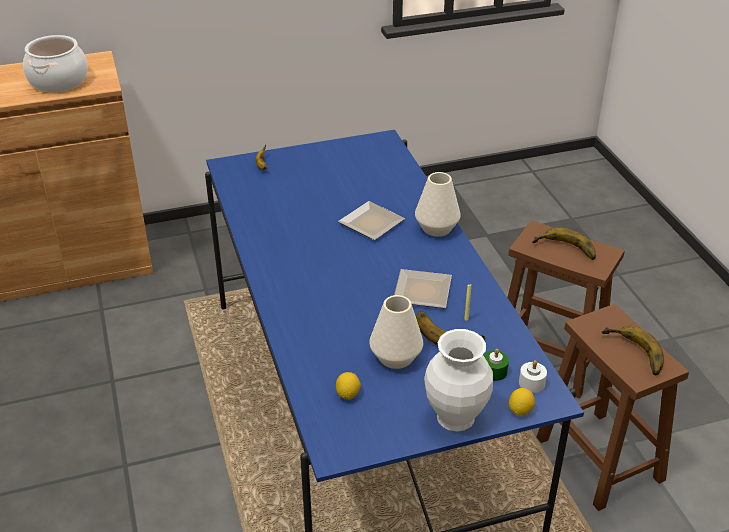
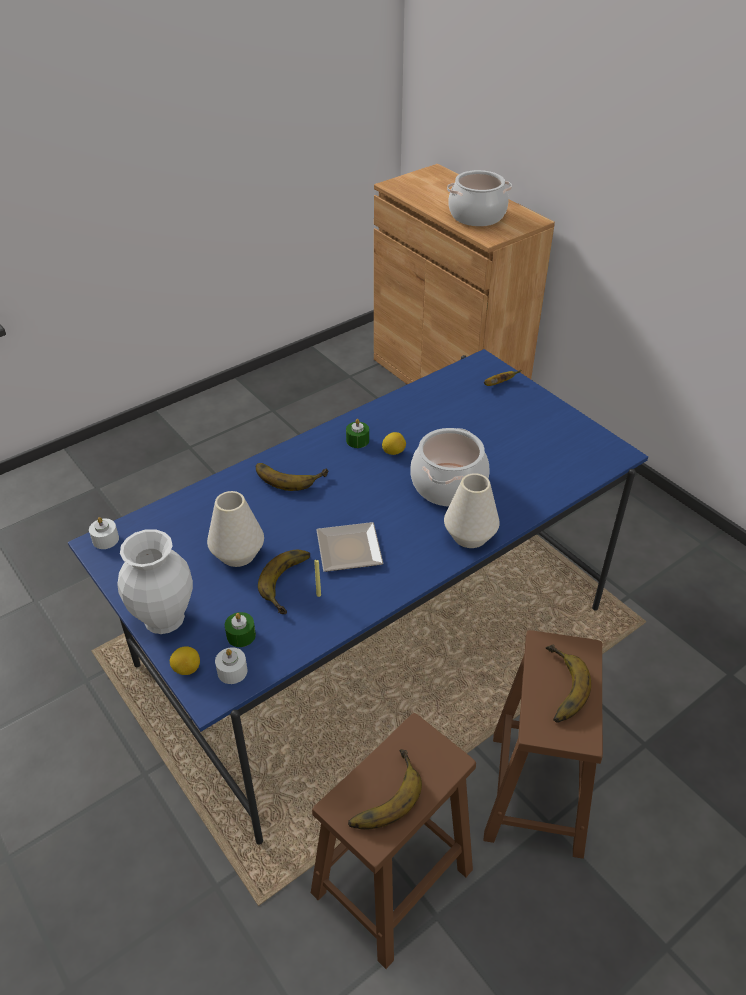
camera: 70 degrees right, 5 degrees up
(285, 256) = (357, 440): none -> green candle
(307, 306) = (289, 475): none -> banana
(329, 446) = (105, 539): none -> white candle
(348, 394) = (175, 534): lemon -> lemon (393, 452)
(374, 223) = (448, 485): plate -> cooking pot

